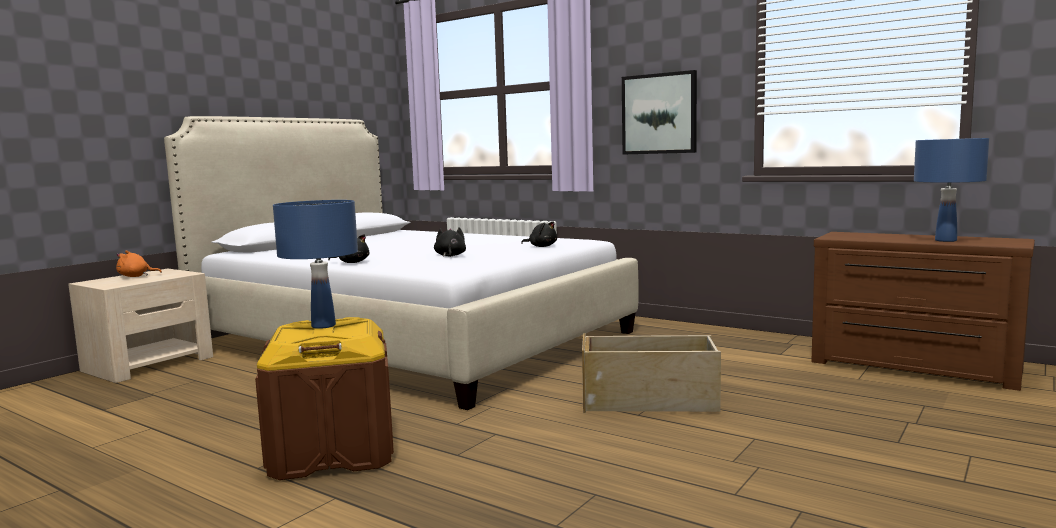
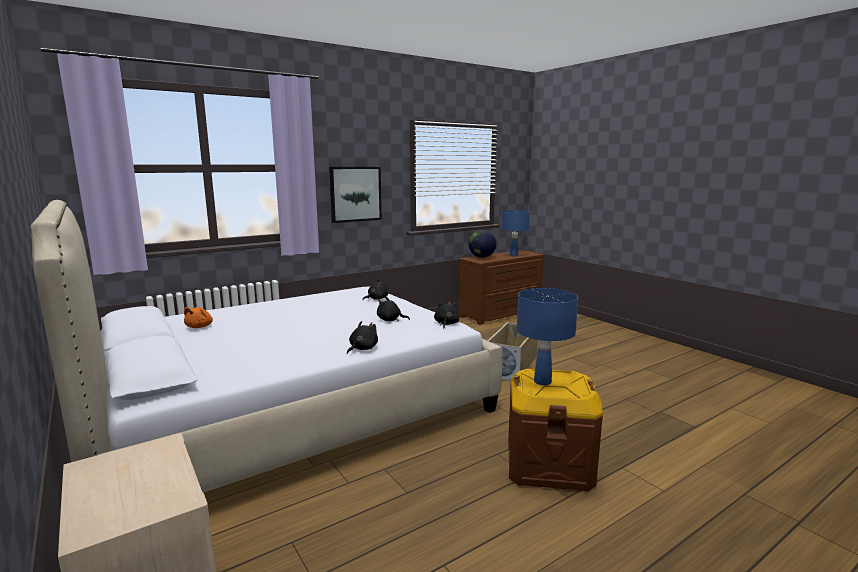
camera: 70 degrees left, 5 degrees up
(136, 276) = (112, 486): orange plush toy -> orange plush toy (200, 327)
(461, 268) = (446, 324): none -> black plush toy
(868, 235) = (481, 257): none -> globe

